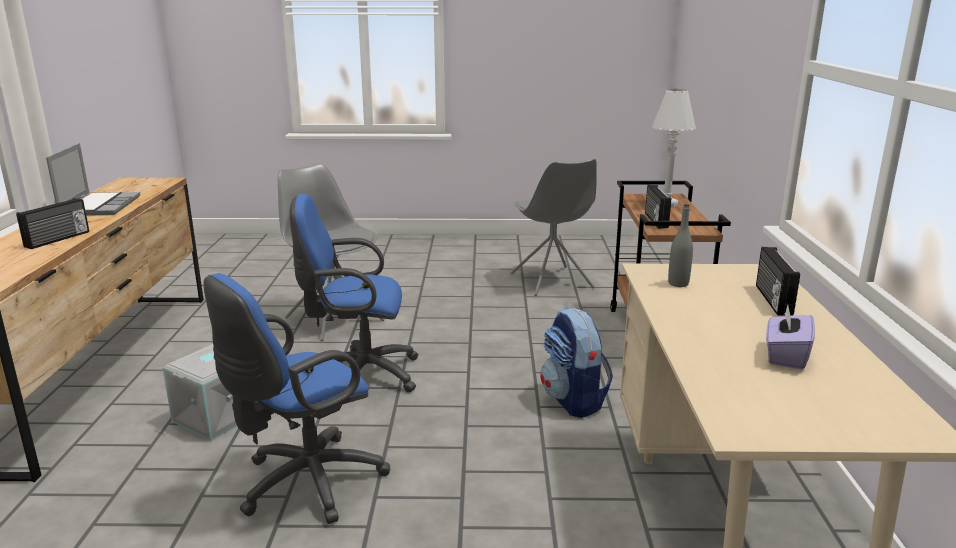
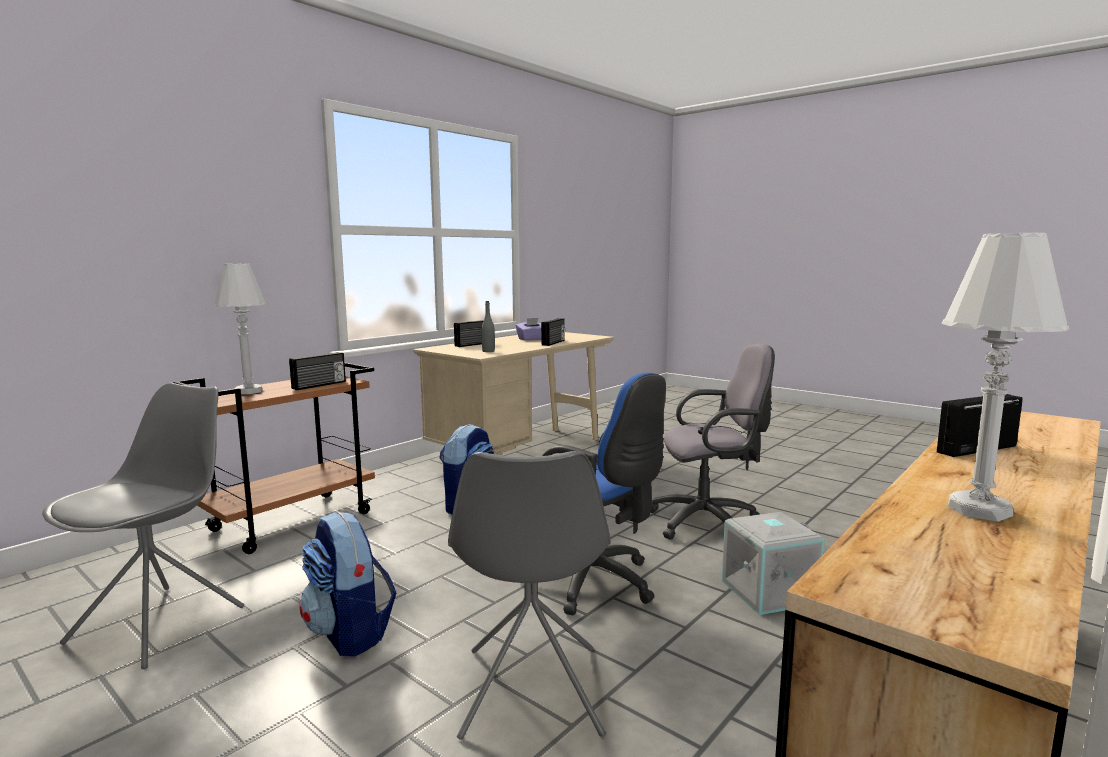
camera: 140 degrees left, 10 degrees down
(99, 206) = (979, 510): laptop -> white table lamp
(304, 484) = (710, 522): blue office chair -> grey office chair
(458, 306) = (350, 633): none -> backpack
(700, 349) = (554, 343): none -> radio

